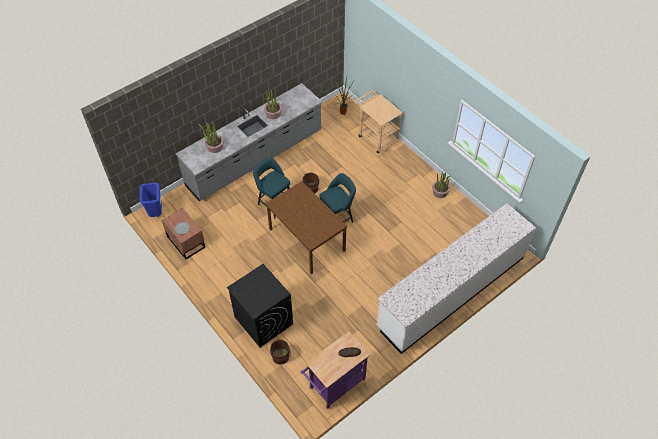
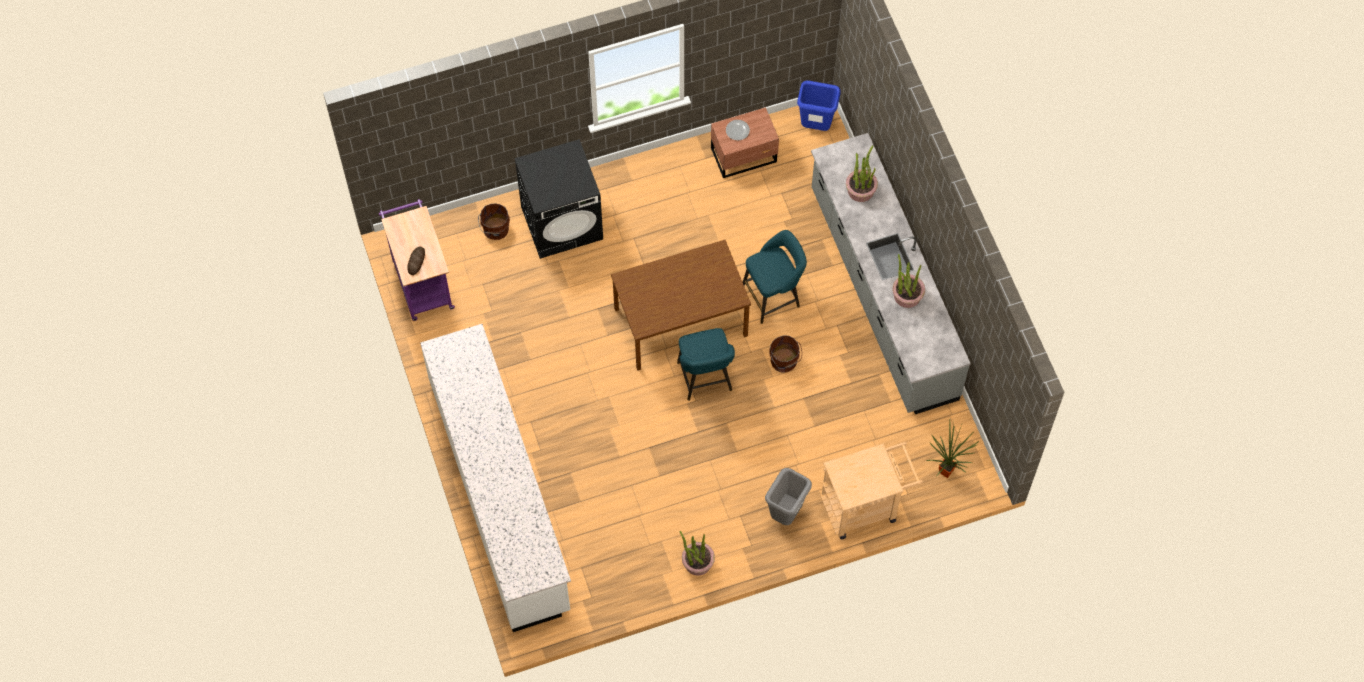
camera: 110 degrees right, 10 degrees up
(395, 165) = (786, 513): none -> grey trash can

